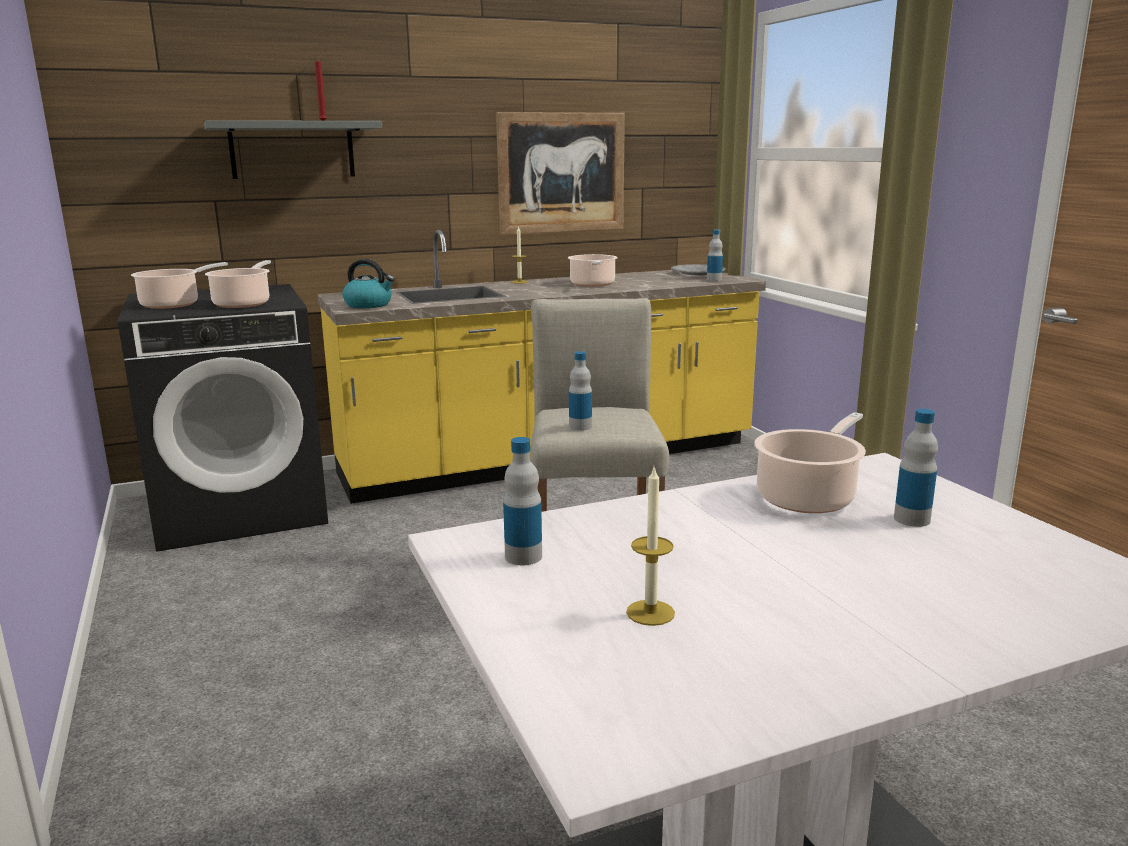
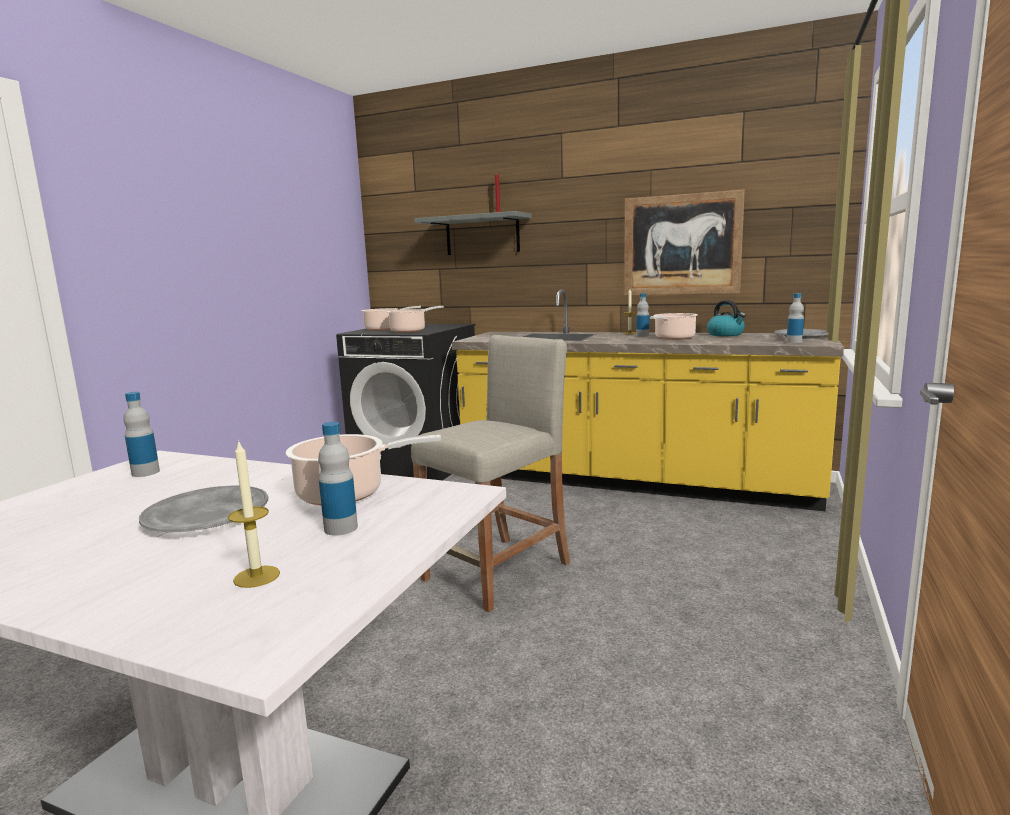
camera: 45 degrees right, 5 degrees down
(369, 305) = (486, 338): kettle -> kettle (726, 334)
(580, 427) = (453, 431): bottle -> bottle (642, 335)
(650, 612) = (78, 513): candle -> candle (257, 576)
(781, 557) = (206, 516): none -> grey plate

